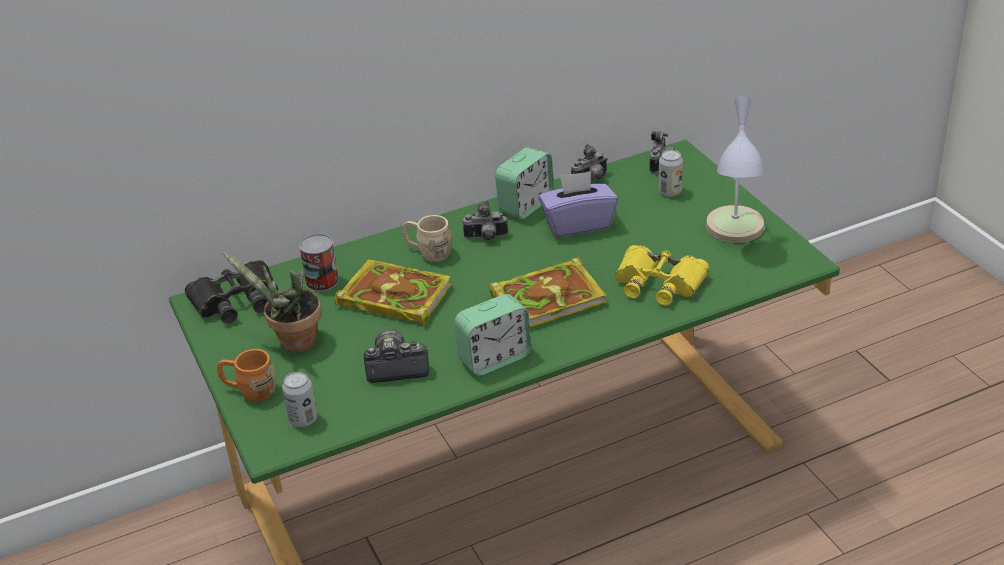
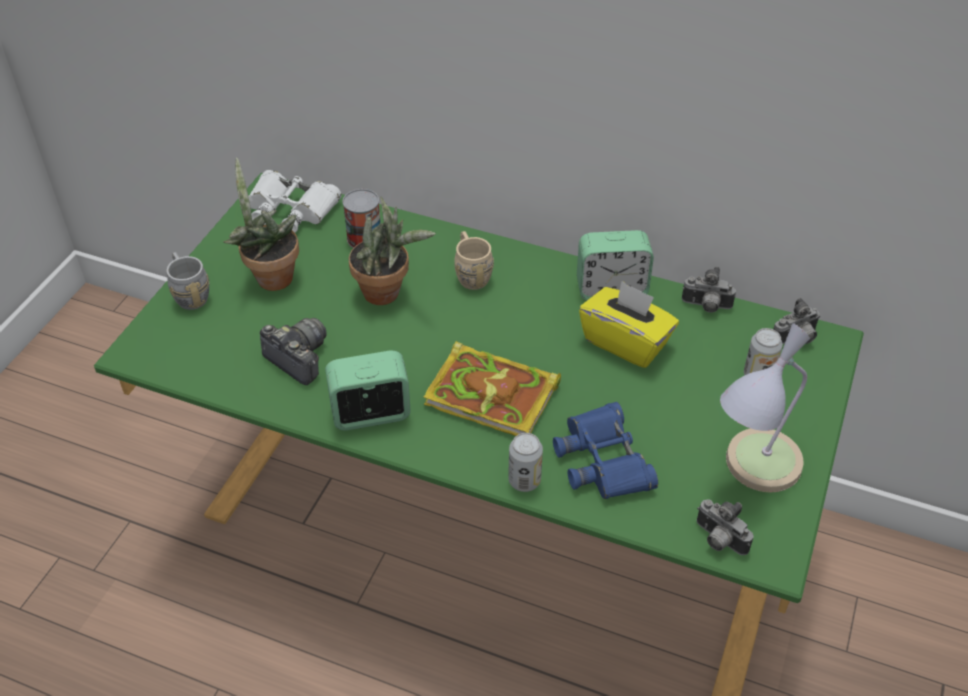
camera: 45 degrees right, 10 degrees up
(236, 300) = (291, 209): black binoculars -> white binoculars
(250, 391) = (189, 294): orange mug -> grey mug
(303, 419) = (183, 347): can -> can (524, 480)
(392, 297) = (387, 293): book -> potted plant
(486, 238) = (532, 295): camera -> camera (718, 540)
(494, 359) = (371, 414): alarm clock -> alarm clock turned 150 degrees clockwise
(578, 224) = (626, 342): purple tissue box -> yellow tissue box
(659, 283) = (603, 460): yellow binoculars -> blue binoculars

